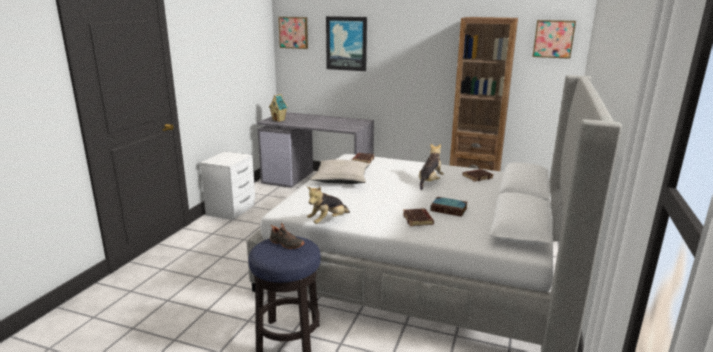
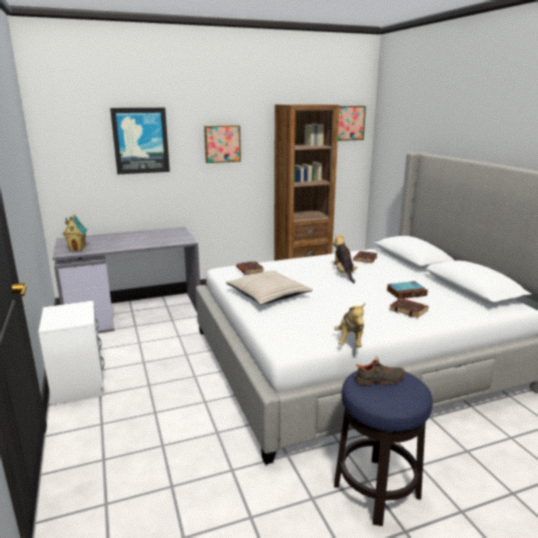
camera: 40 degrees left, 0 degrees up
(294, 32) = (62, 131): picture -> picture (222, 143)

